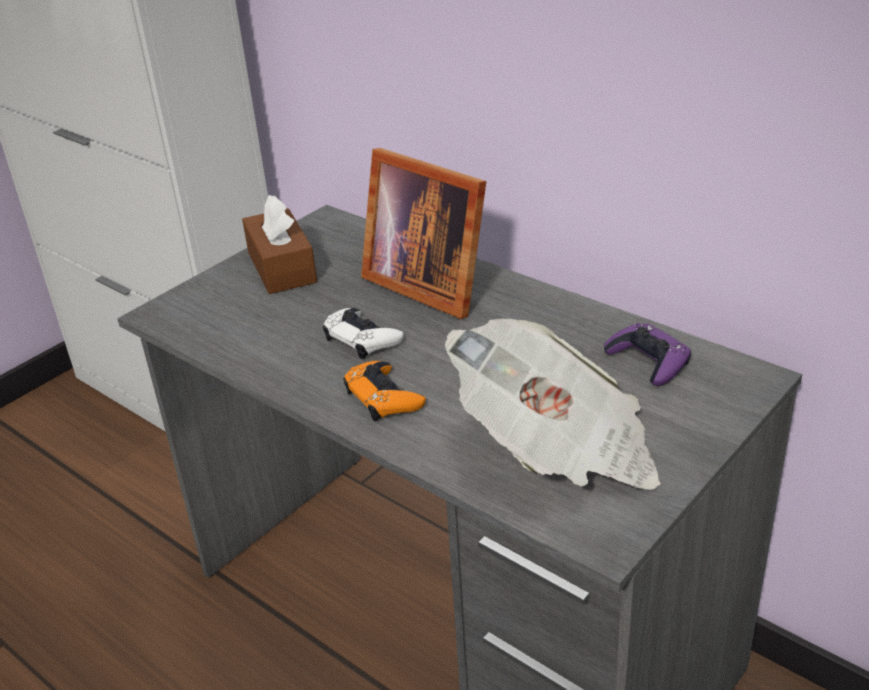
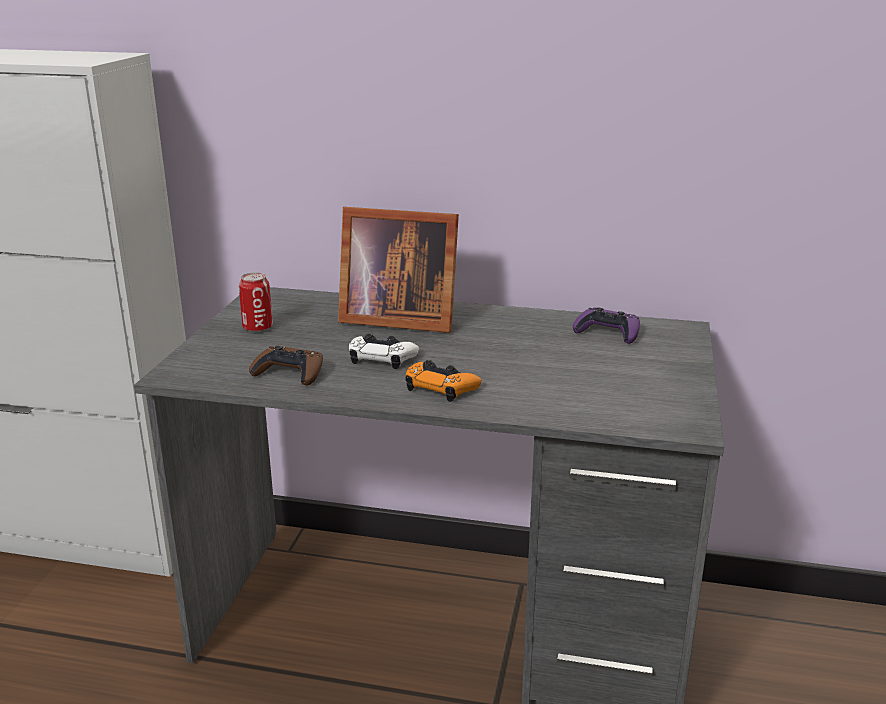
camera: 30 degrees left, 10 degrees down
(257, 338) = (289, 373): none -> brown game controller
(282, 267) = (258, 328): brown tissue box -> can
(557, 449) = (603, 389): newspaper -> none

